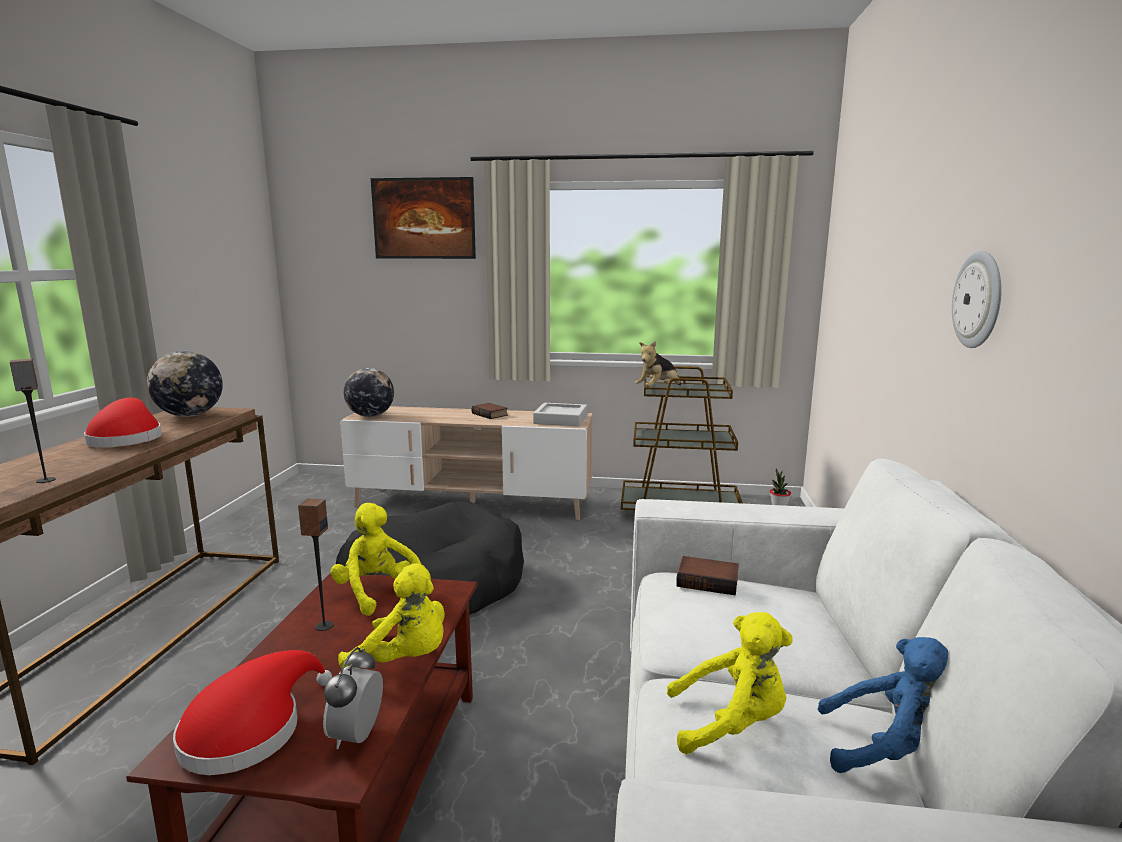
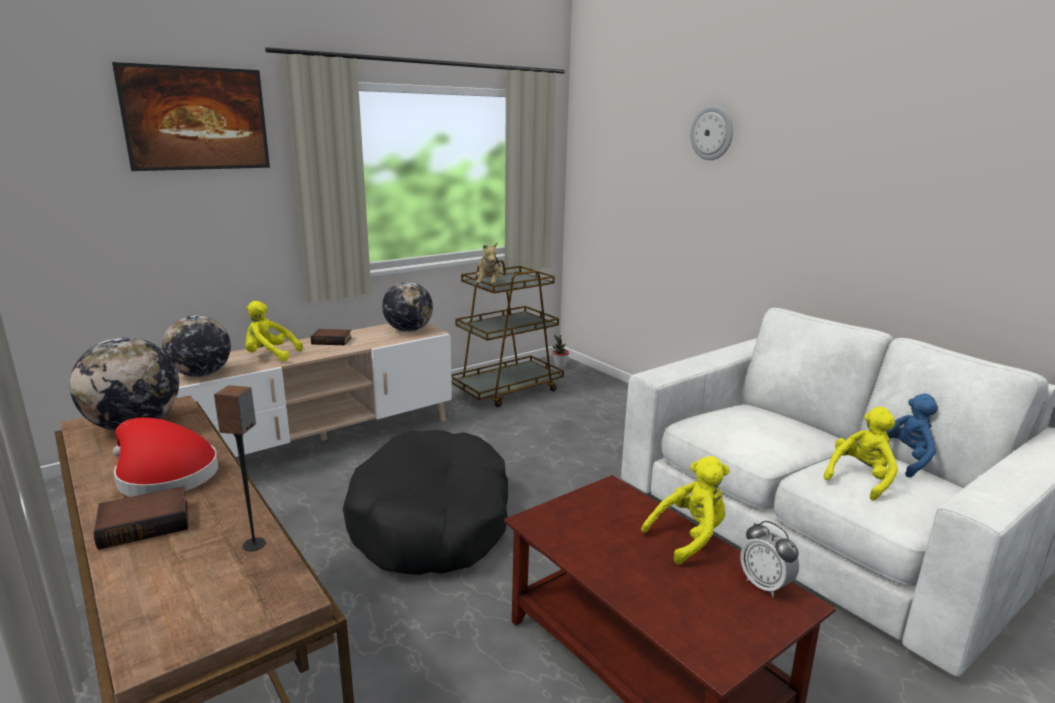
camera: 45 degrees left, 5 degrees up
(249, 730) = (715, 624): red hat -> none
(324, 626) = (598, 551): speaker -> none
(378, 592) = (575, 513): yellow plush toy -> yellow plush toy (270, 355)
(560, 419) = (408, 330): grey tray -> globe
(708, 580) = (720, 415): book -> book (146, 523)
(979, 300) = (809, 202): wall clock -> wall clock (712, 133)

